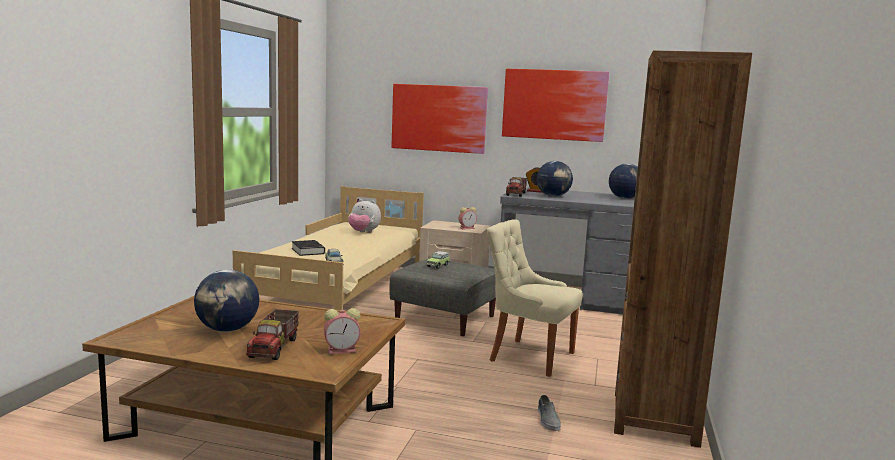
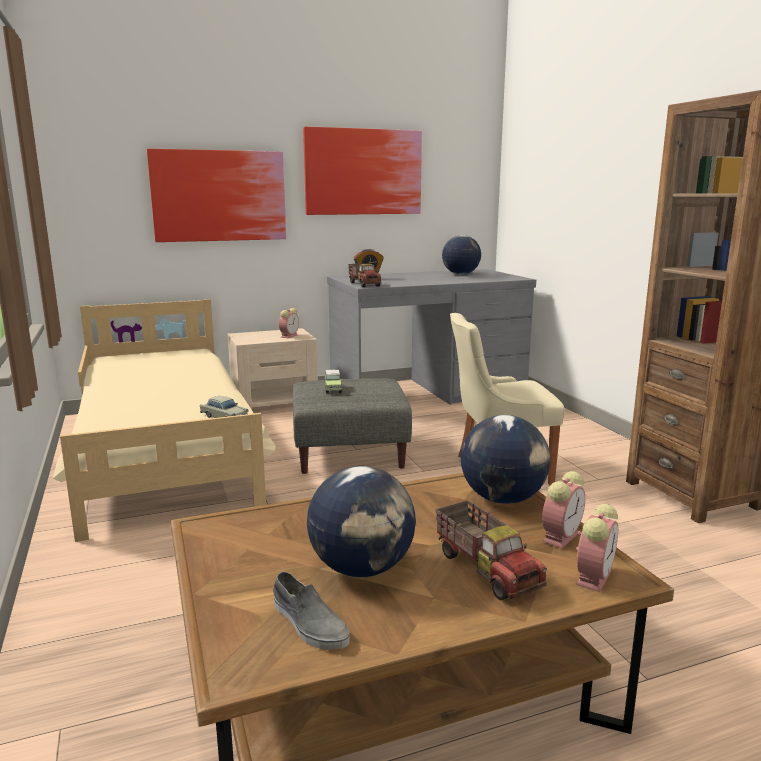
camera: 35 degrees left, 5 degrees up
(308, 251) = (150, 409): black book -> none
(313, 367) = (594, 576): none -> alarm clock
(363, 232) = (163, 366): plush toy -> none
(547, 420) = (635, 533): grey shoe -> grey shoe (309, 624)
(553, 196) = (402, 281): globe -> globe (503, 499)

